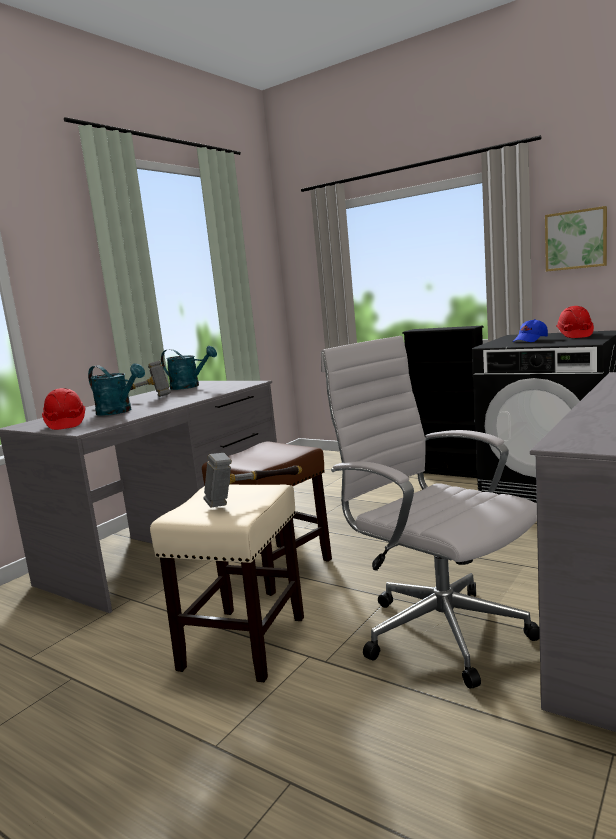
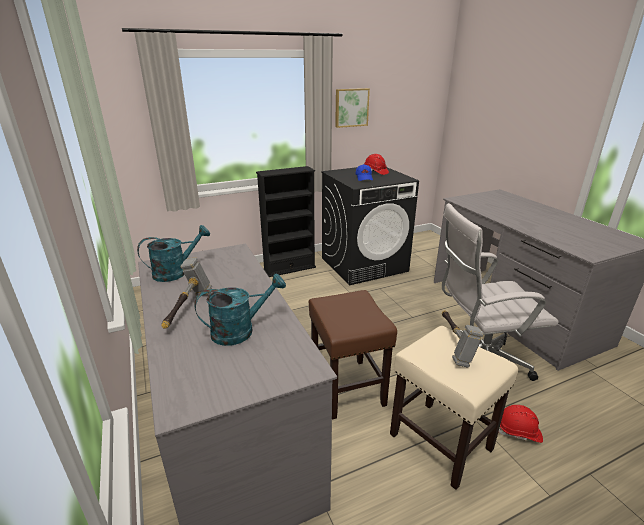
camera: 60 degrees left, 15 degrees up
(66, 424) = (250, 373): red hard hat -> red hard hat (518, 431)

